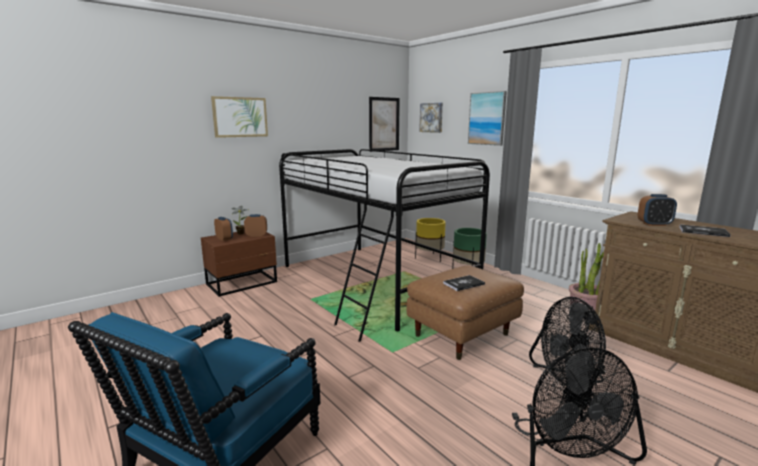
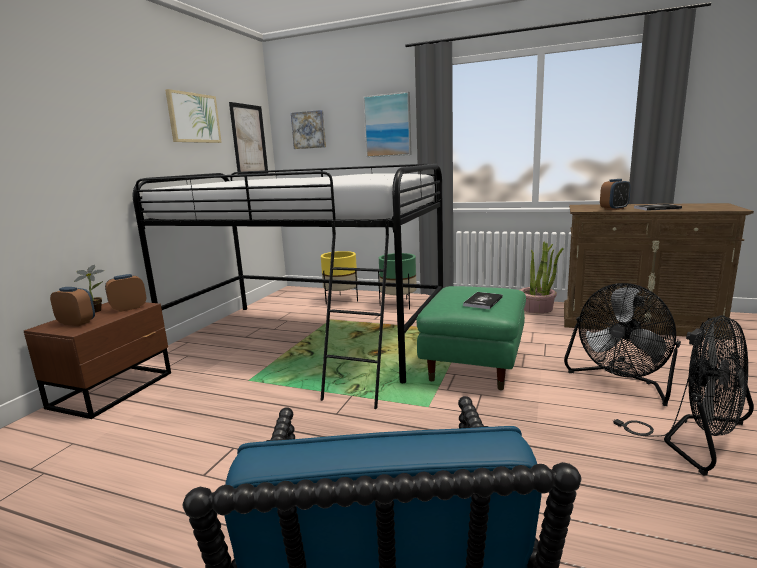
camera: 30 degrees left, 0 degrees up
(240, 117) = (61, 121): picture -> picture (194, 118)
(463, 335) = (473, 365): brown ottoman -> green ottoman

